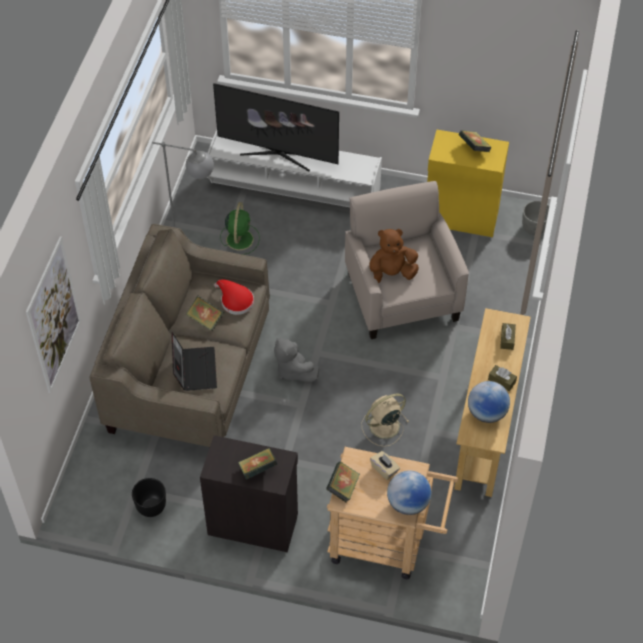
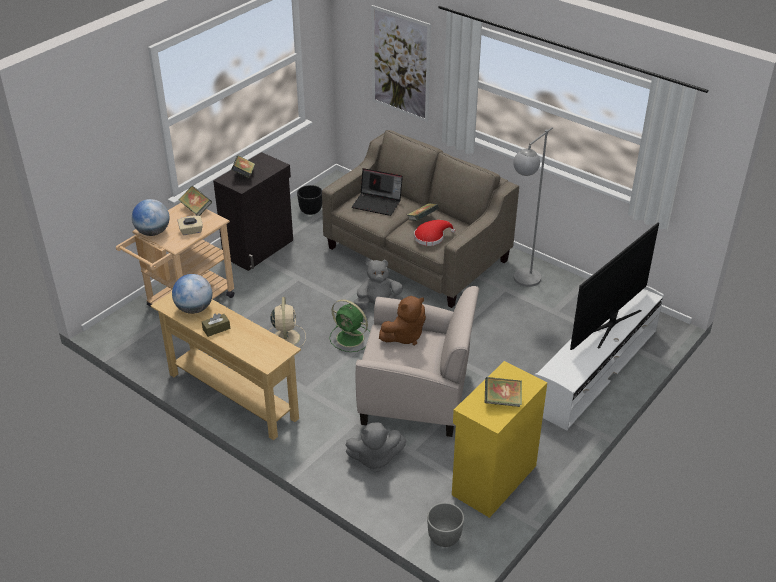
camera: 115 degrees right, 15 degrees down
(240, 238) = (544, 316): green fan -> green fan (351, 338)
(391, 274) = (404, 336): brown plush toy -> brown plush toy turned 45 degrees clockwise
(488, 296) = (375, 459): none -> grey plush toy
(507, 339) = (255, 349): brown tissue box -> none

